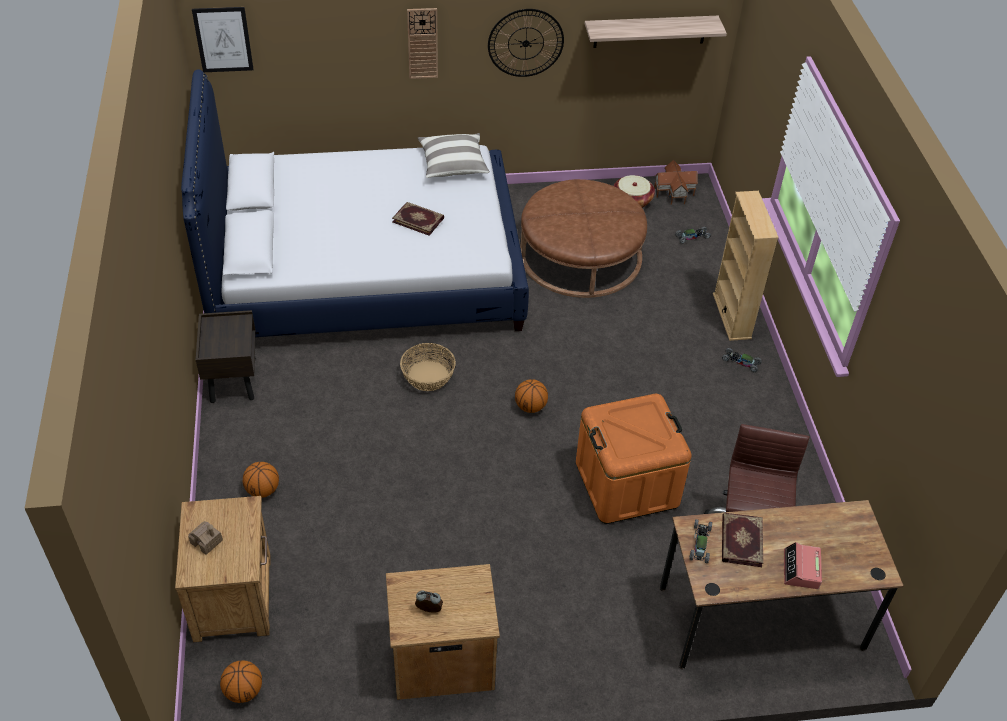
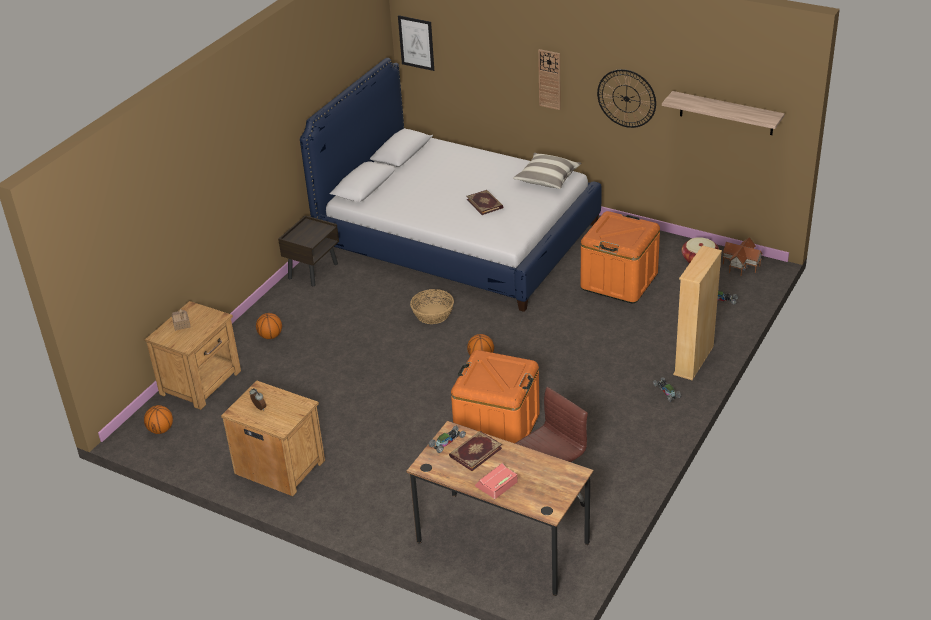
camera: 40 degrees right, 10 degrees down
(580, 255) = (619, 281): brown ottoman -> orange storage box

